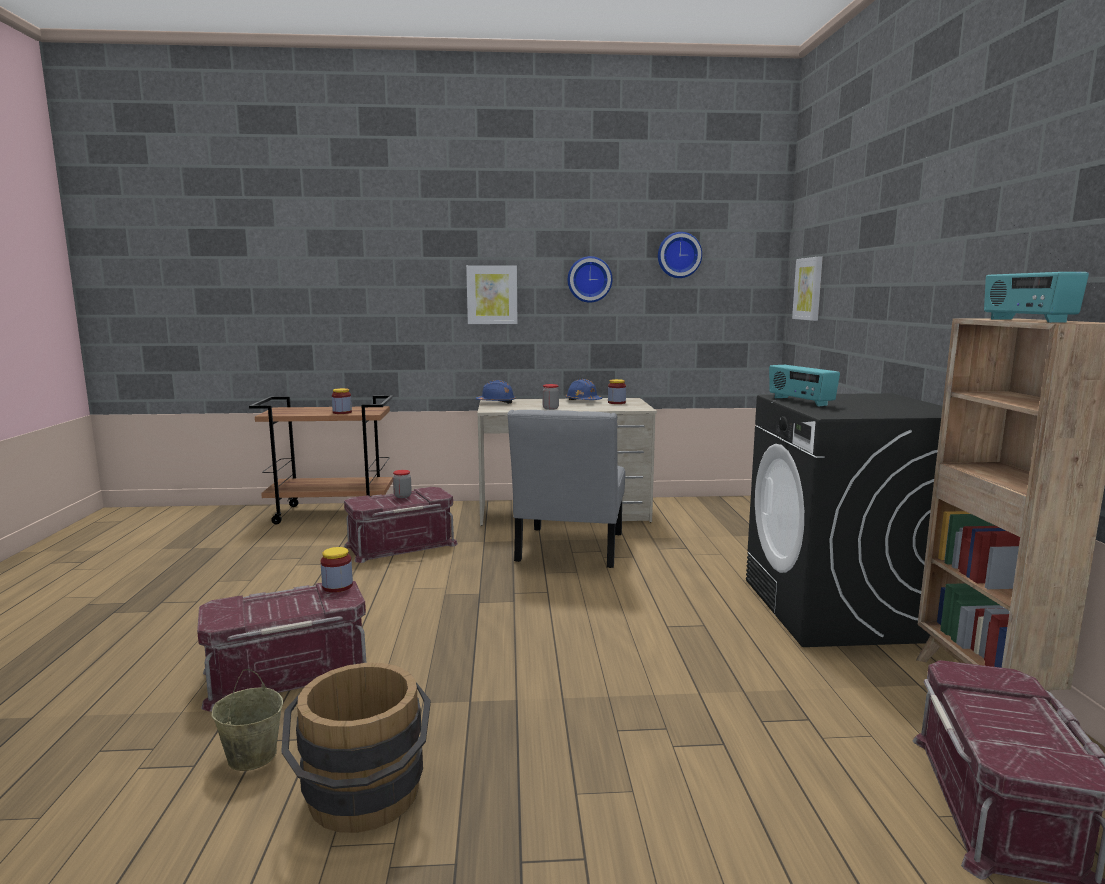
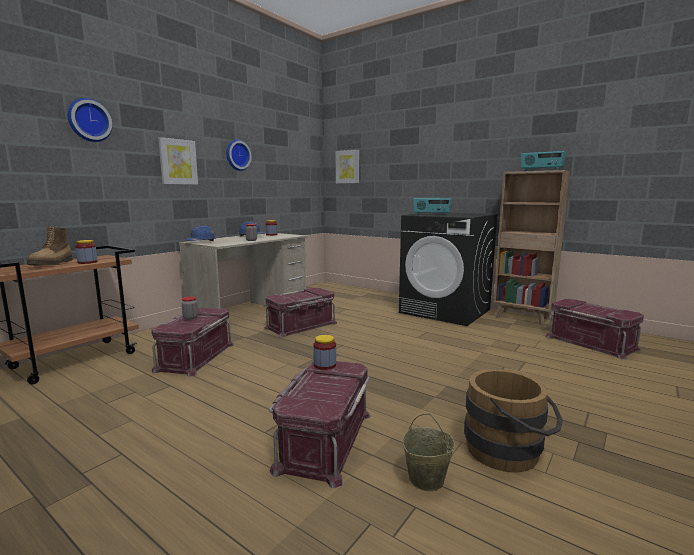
camera: 50 degrees left, 0 degrees up
(319, 410) = (53, 264): none -> boot
(569, 550) = (301, 326): grey chair -> red storage box
(679, 255) = (280, 144): wall clock -> wall clock (89, 120)

